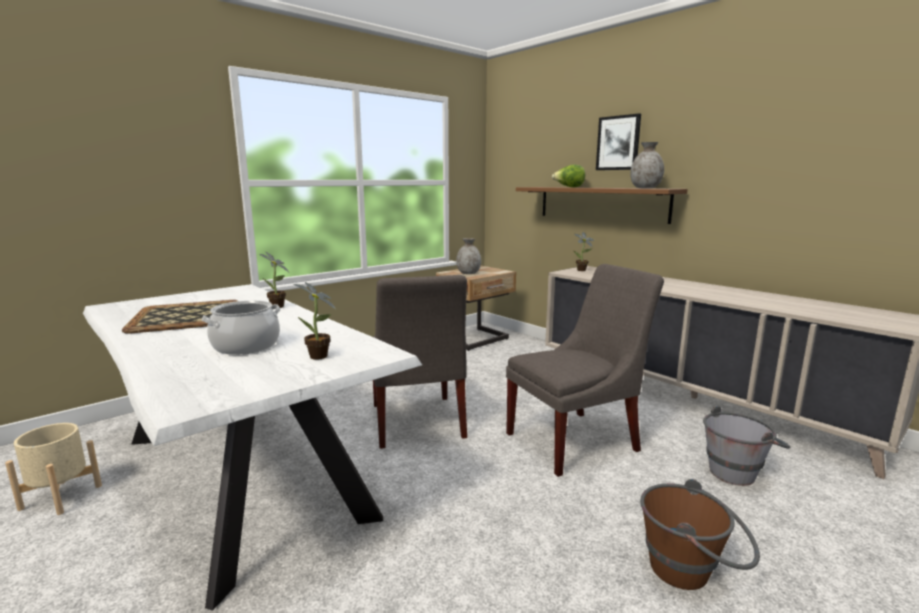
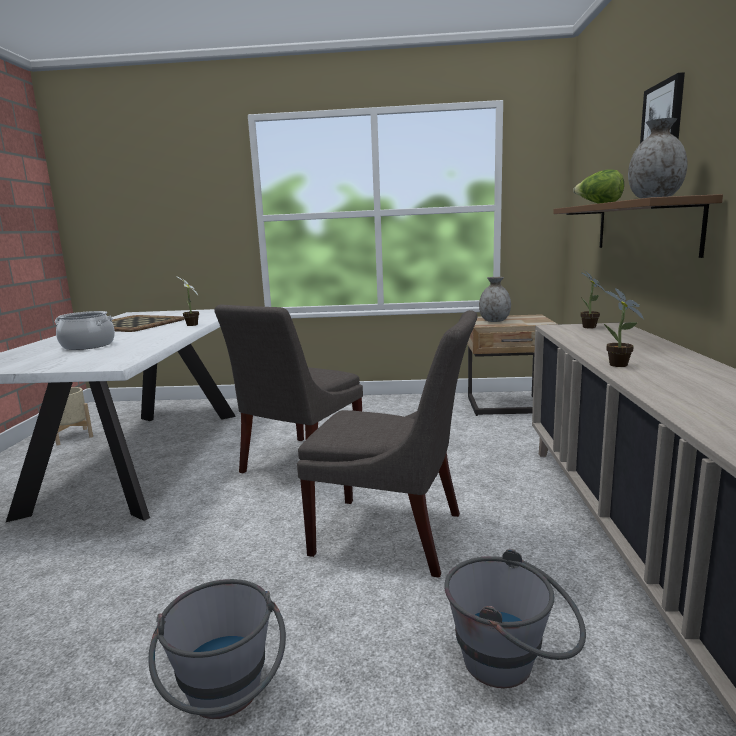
camera: 45 degrees right, 0 degrees up
(320, 357) = (84, 359): potted plant -> potted plant (619, 365)
(692, 572) = (226, 701): brown bucket -> grey bucket

